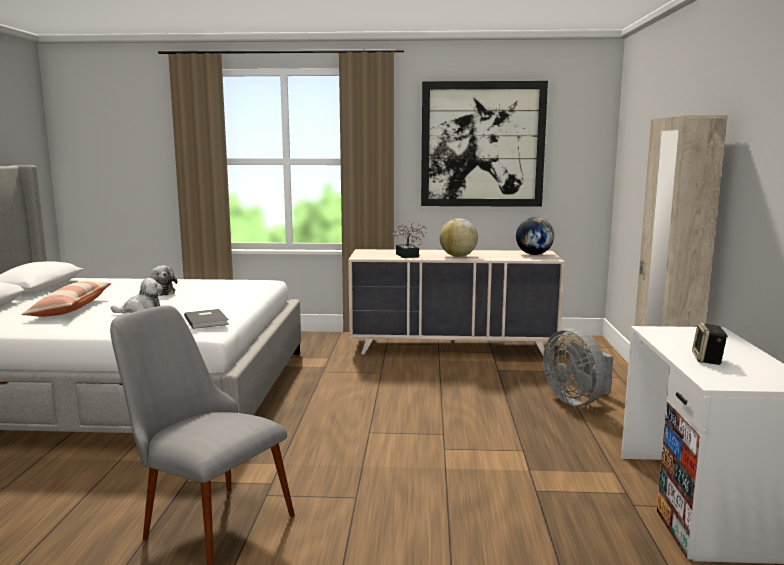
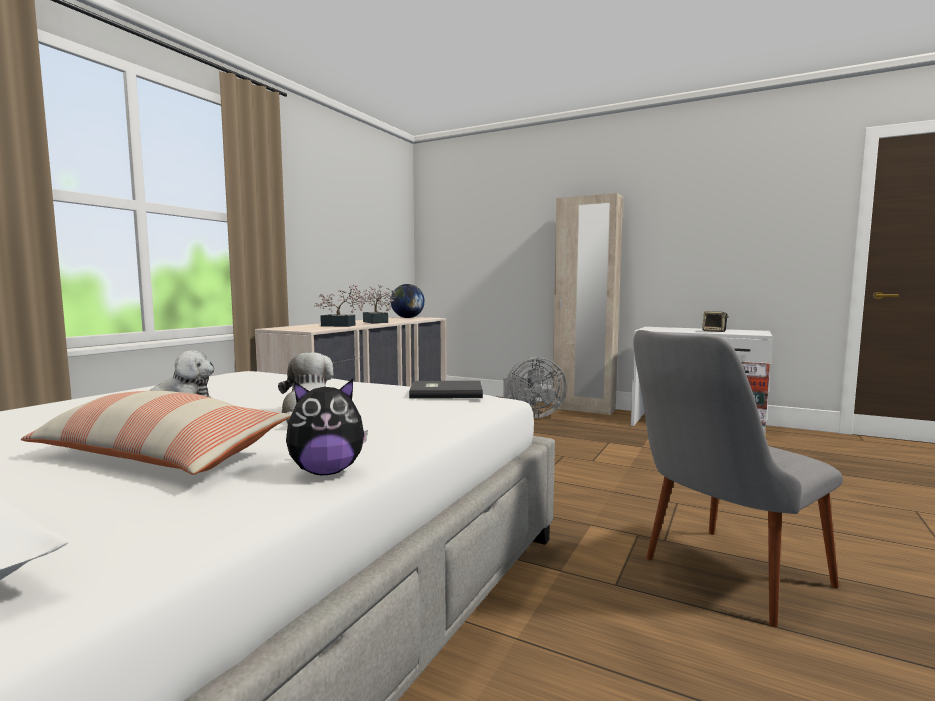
camera: 65 degrees left, 5 degrees down
(48, 330) = (327, 472): none -> plush toy
(458, 256) = (376, 322): globe -> potted plant
(482, 144) = (341, 215): picture -> none

